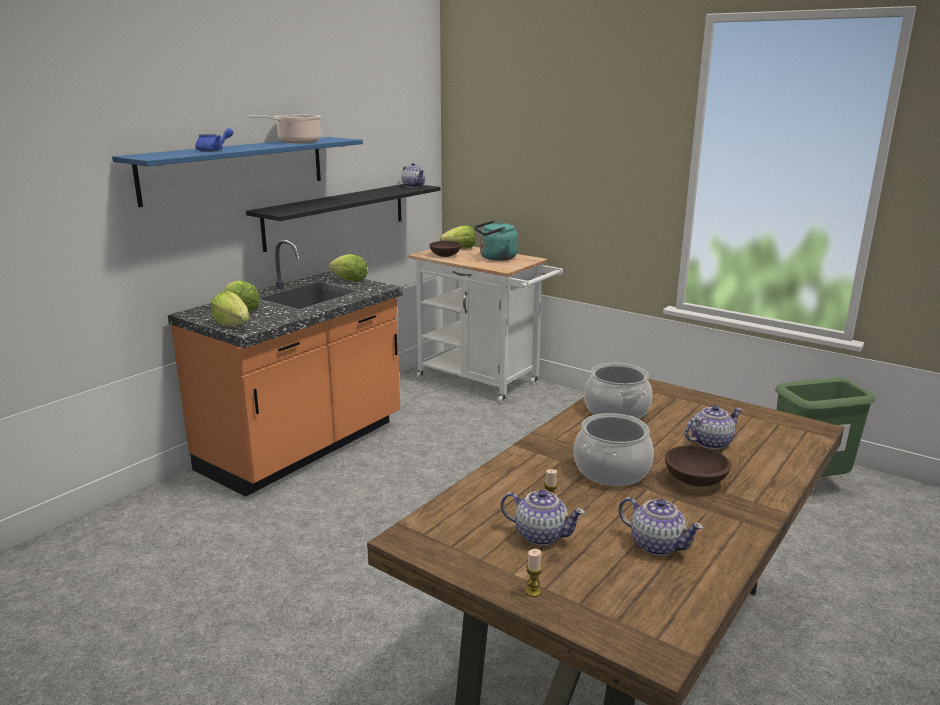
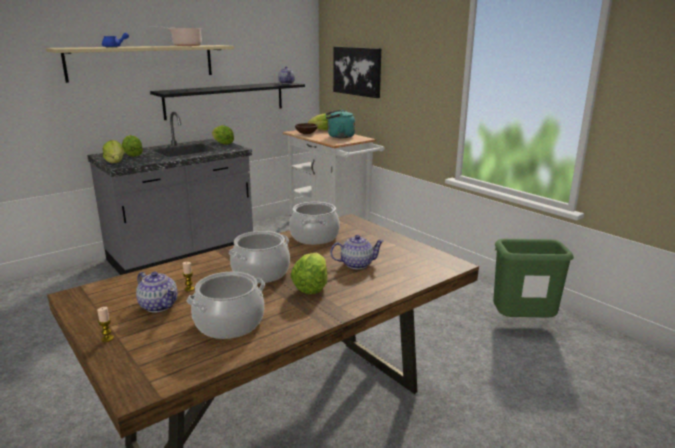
camera: 15 degrees right, 0 degrees up
(236, 169) = (142, 62): blue shelf -> beige shelf
(304, 447) = (182, 254): orange counter -> grey counter
(512, 166) = (357, 71): none -> picture
(656, 544) = (229, 323): teapot -> cooking pot
(694, 480) = (311, 287): brown bowl -> lettuce

